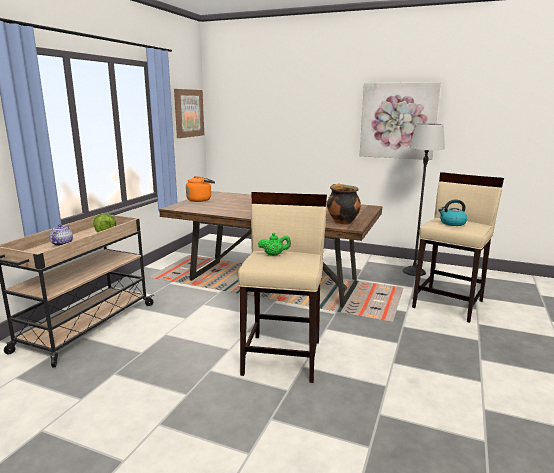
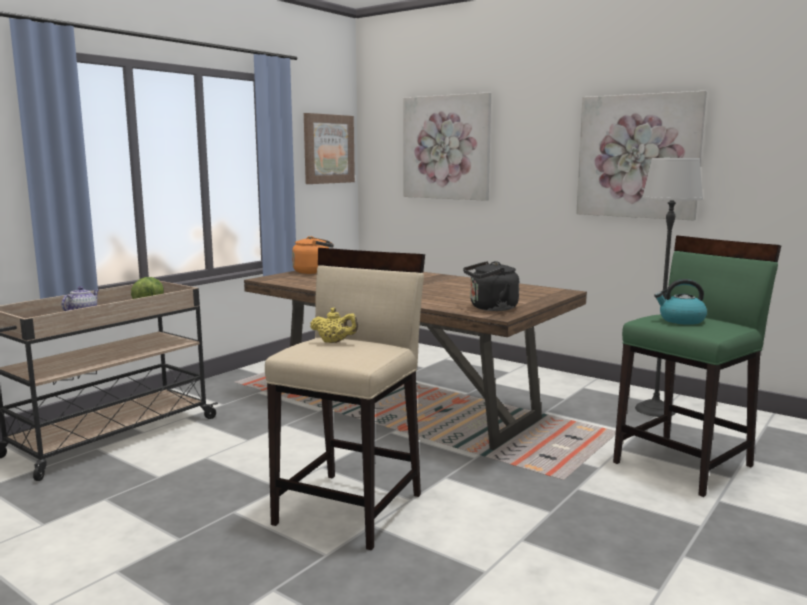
camera: 15 degrees right, 5 degrees down
(270, 113) = (446, 147): none -> picture
(274, 254) = (334, 342): green teapot -> yellow teapot
(342, 222) = (490, 308): cooking pot -> black kettle
(448, 303) = (684, 464): beige stool -> green stool

